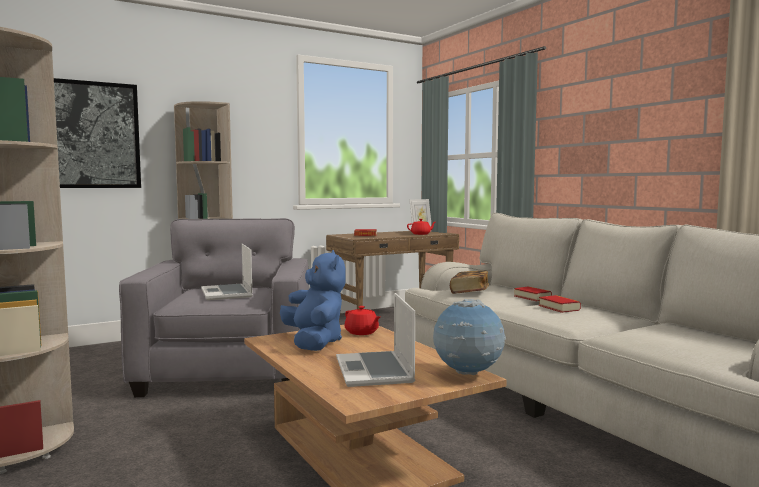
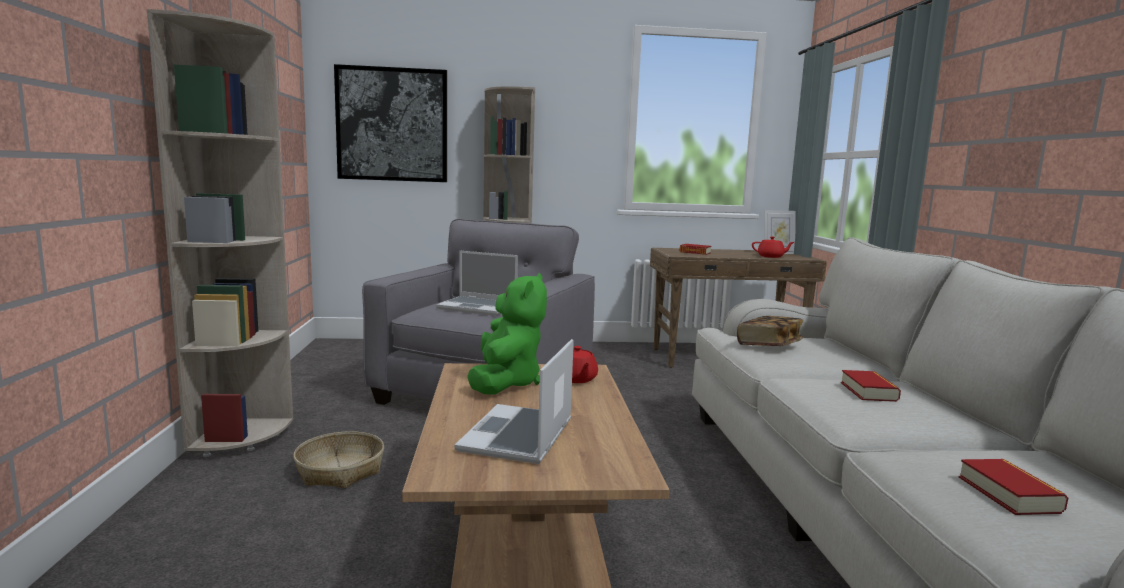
camera: 25 degrees right, 5 degrees up
(160, 452) = (340, 470): none -> basket
(227, 293) = (479, 307): laptop -> laptop turned 75 degrees counterclockwise
(314, 342) = (505, 382): blue plush toy -> green plush toy
(468, 375) = (624, 469): globe -> none
(532, 297) = (855, 367): book -> book (1008, 494)

